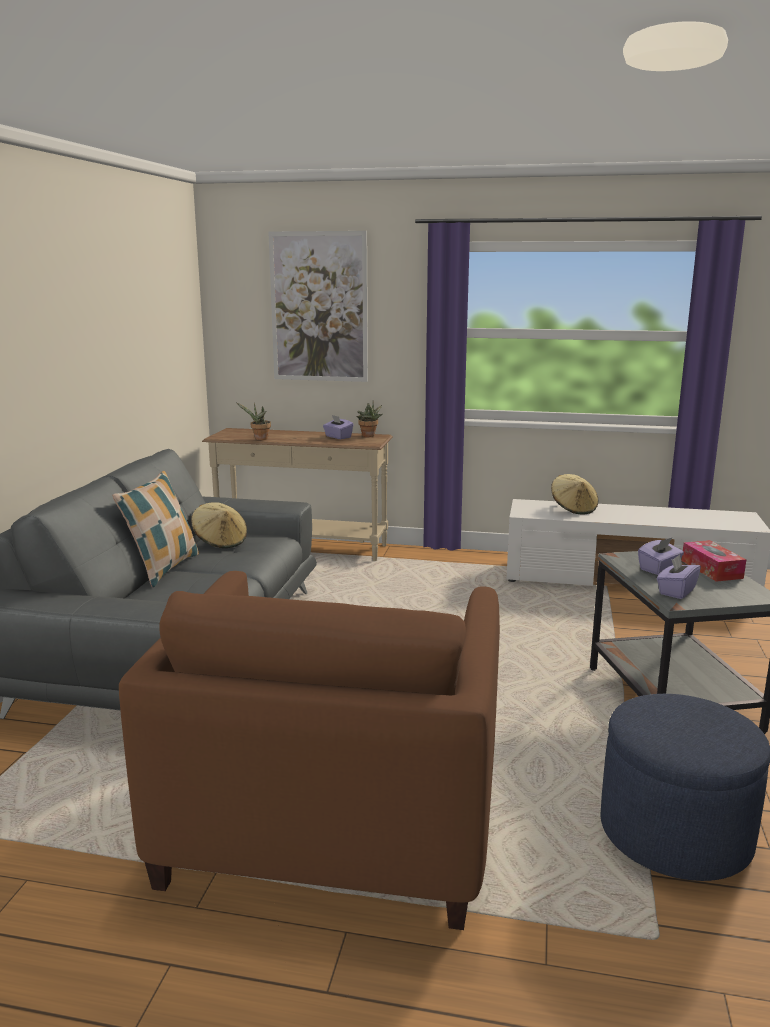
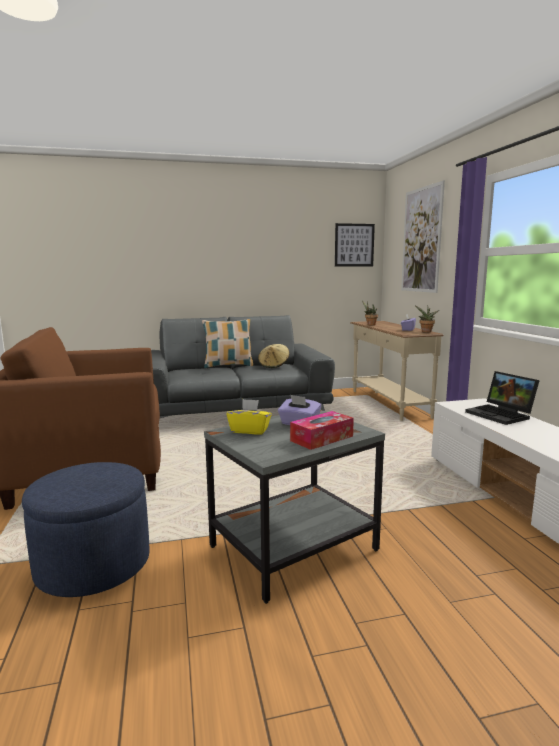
camera: 65 degrees right, 5 degrees down
(180, 309) = (354, 245): none -> picture
(573, 509) = (501, 415): beige hat -> laptop
(676, 591) = (249, 430): purple tissue box -> yellow tissue box

